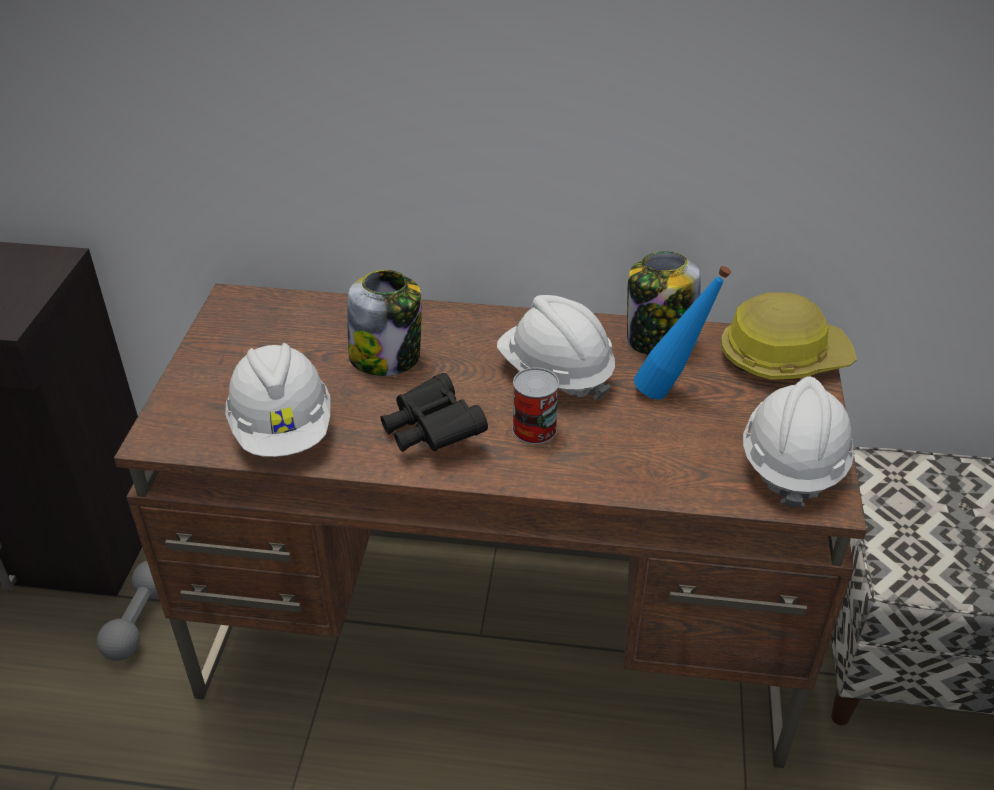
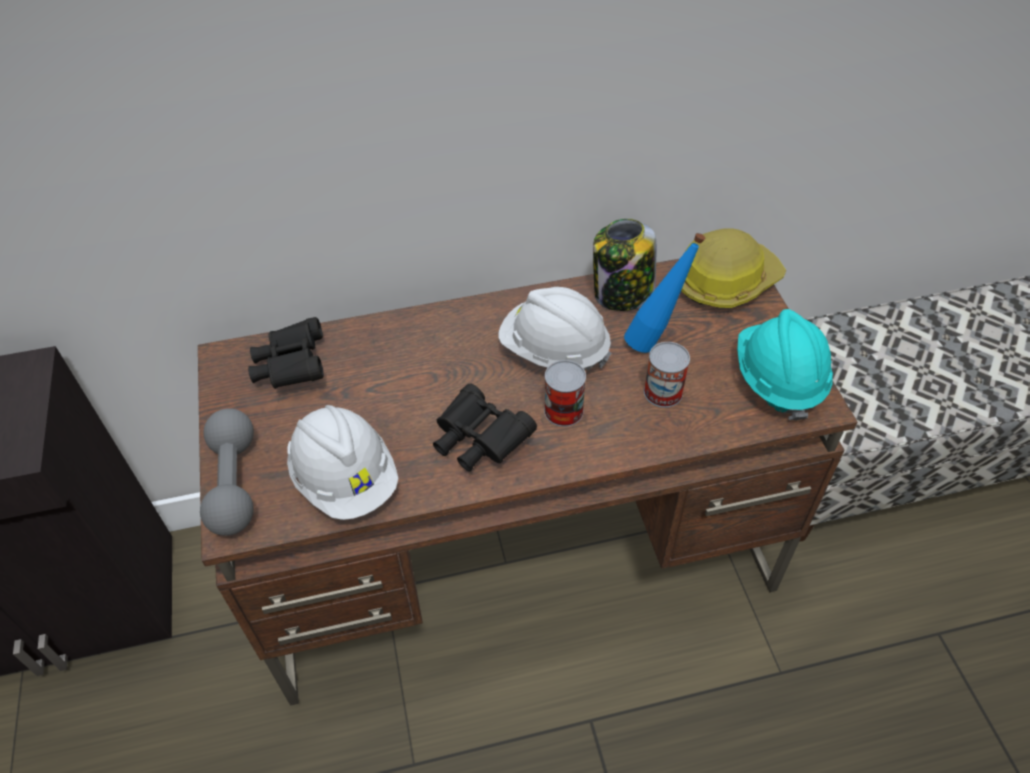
camera: 20 degrees left, 10 degrees up
(140, 620) = (205, 653): grey dumbbell -> grey dumbbell (234, 483)
(289, 322) = (292, 367): none -> black binoculars
(387, 357) = (401, 377): jar -> none
(652, 441) = (663, 392): none -> can
(792, 463) = (778, 379): white hard hat -> turquoise hard hat

